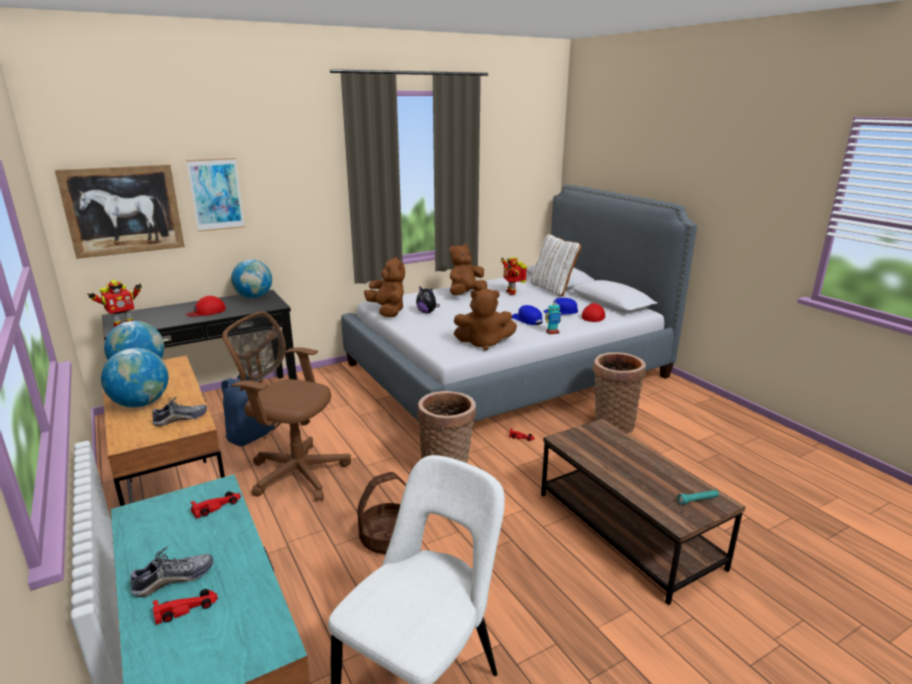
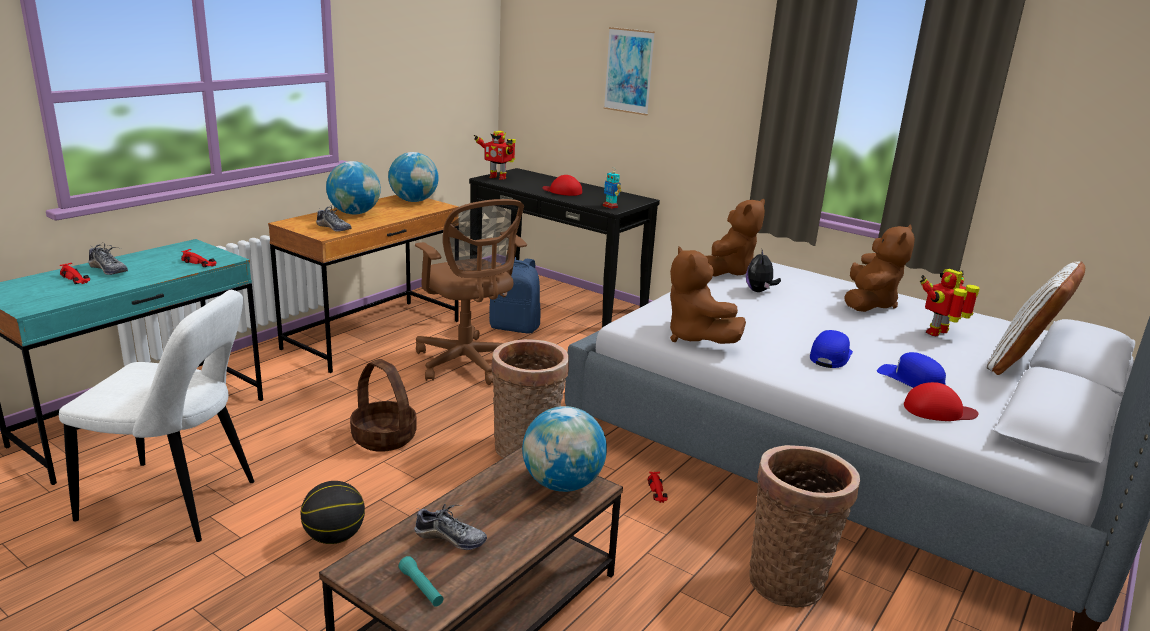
camera: 65 degrees right, 0 degrees up
(123, 210) = (551, 70): picture -> none
(254, 297) = (624, 198): globe -> globe (562, 484)
(295, 472) = (468, 364): brown office chair -> brown office chair turned 150 degrees clockwise
(466, 294) = (869, 304): brown plush toy -> brown plush toy turned 90 degrees clockwise
(520, 585) = (334, 537): none -> basketball
(552, 332) = (806, 381): toy robot -> toy robot (610, 206)
(648, 482) = (450, 538): none -> shoe

